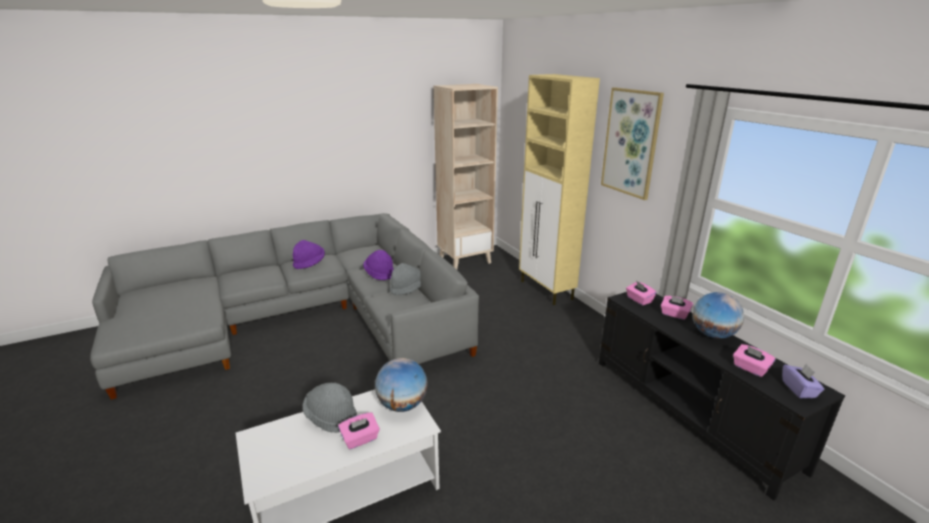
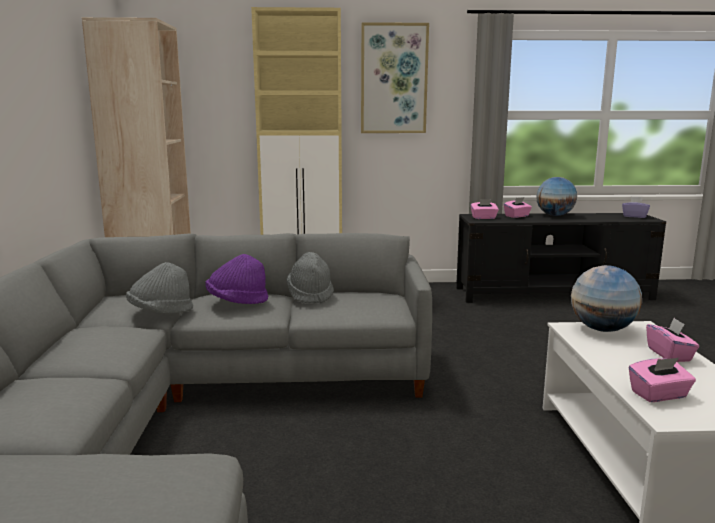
camera: 65 degrees left, 10 degrees down
(309, 263) = (93, 342): purple hat -> none
(331, 417) = (623, 365): grey hat -> grey hat (161, 312)
(750, 368) = (606, 218): pink tissue box -> pink tissue box (659, 395)

